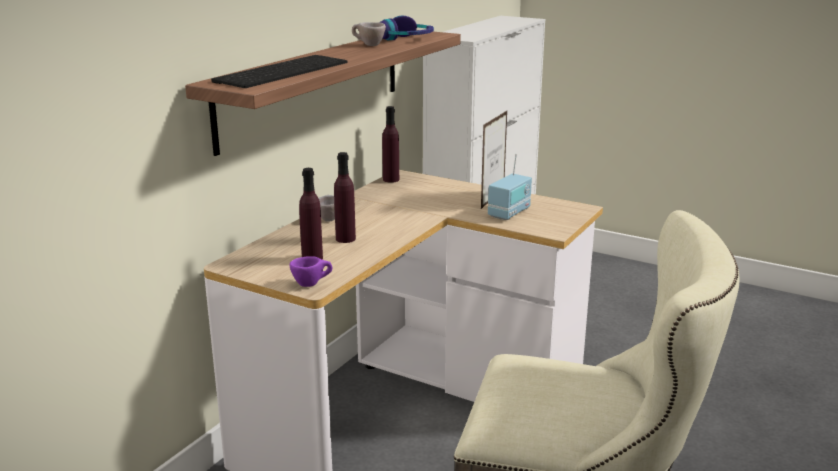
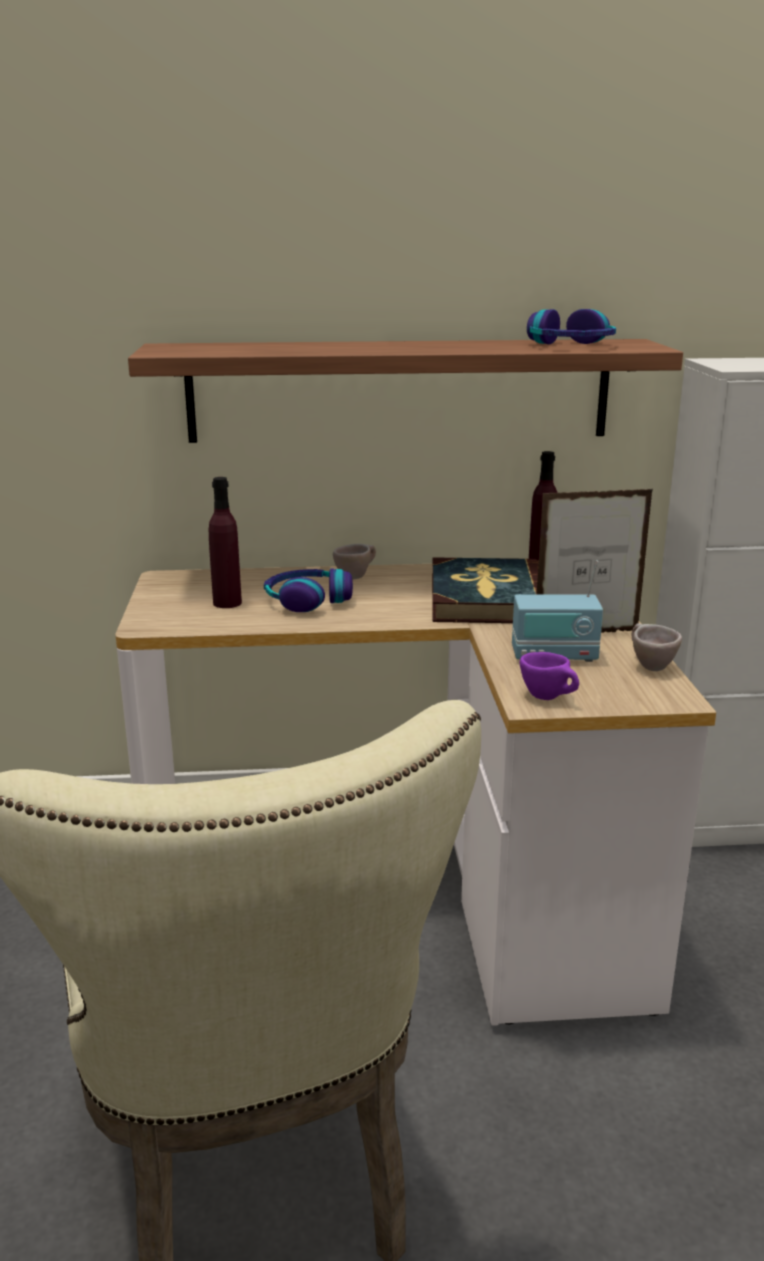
camera: 55 degrees right, 0 degrees up
(282, 71) = (263, 347): keyboard -> none
(311, 284) = (156, 622): purple cup -> purple cup (549, 698)
(345, 239) = (307, 600): purple bottle -> headphones
(368, 45) = (488, 344): beige cup -> beige cup (648, 665)
(415, 202) = (487, 598): none -> book

